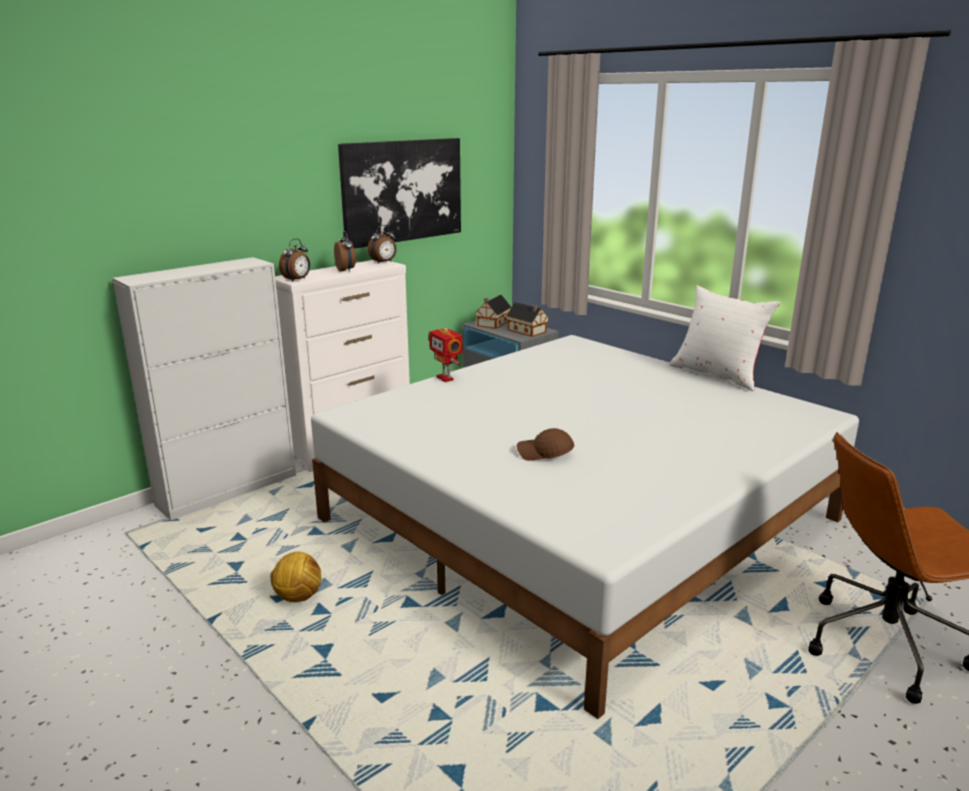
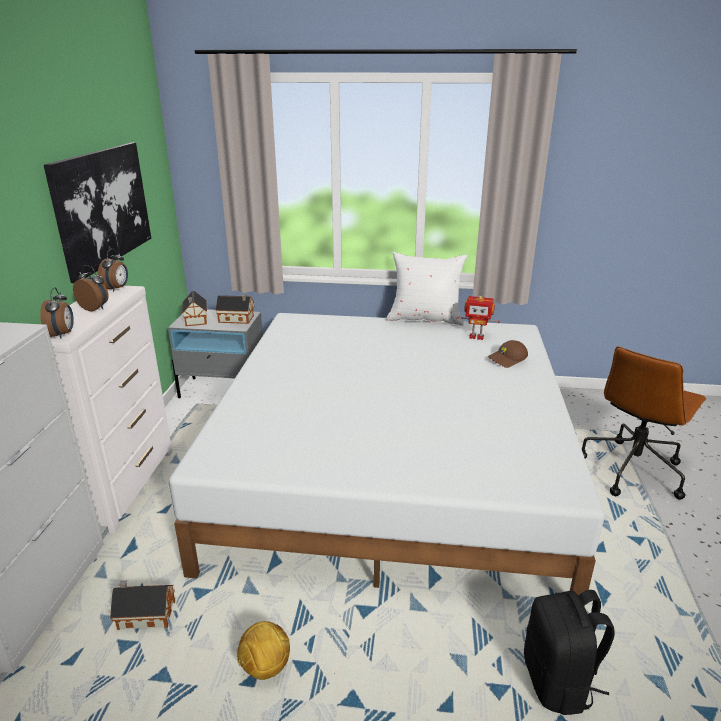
camera: 40 degrees left, 5 degrees up
(268, 528) = (144, 615): none -> toy house
(446, 378) = (242, 389): toy robot -> toy robot (476, 337)
(499, 746) = (558, 682): none -> black backpack
(544, 453) = (421, 430): brown cap -> brown cap (507, 360)

